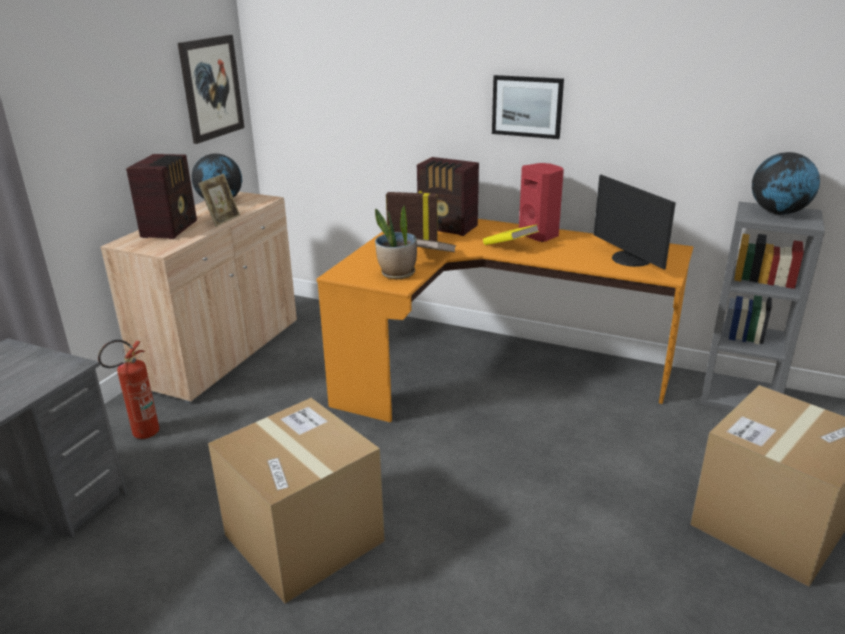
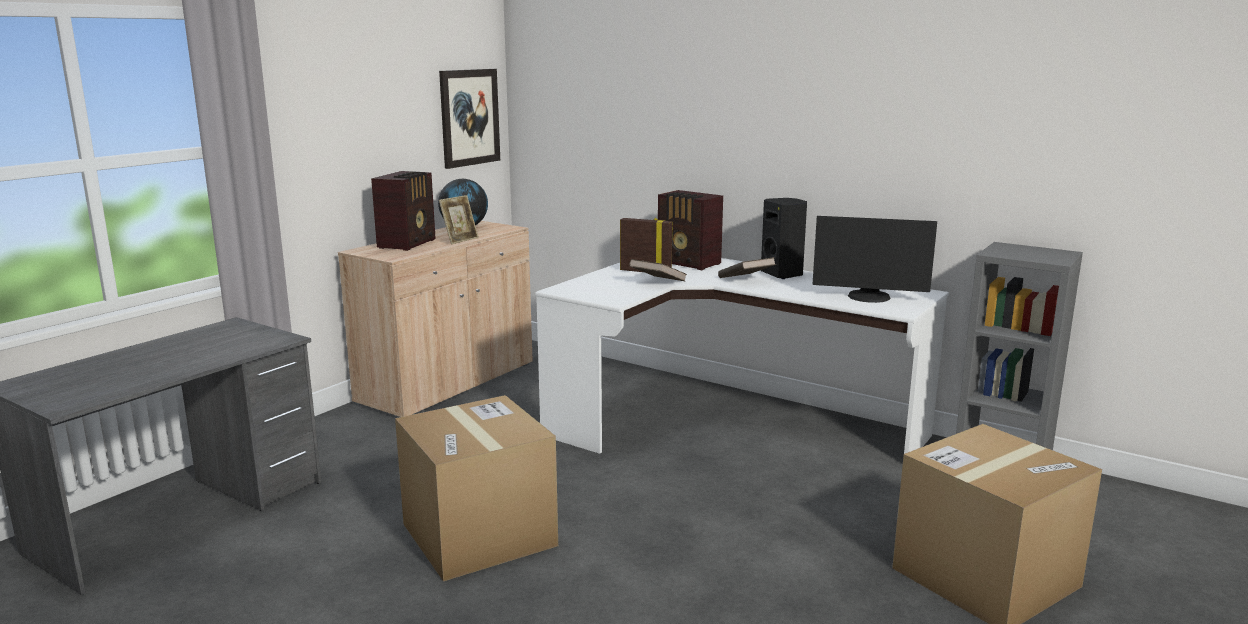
camera: 10 degrees right, 10 degrees down
(141, 435) = (348, 441): fire extinguisher -> none
(397, 274) = (617, 293): potted plant -> none
(492, 370) = (726, 420): orange desk -> white desk
(509, 246) = (745, 280): yellow book -> brown book
(527, 106) = (776, 140): picture -> none
(539, 235) = (783, 274): red speaker -> black speaker
(629, 259) = (869, 297): monitor -> monitor turned 60 degrees counterclockwise
(778, 213) = (1030, 251): globe -> none

